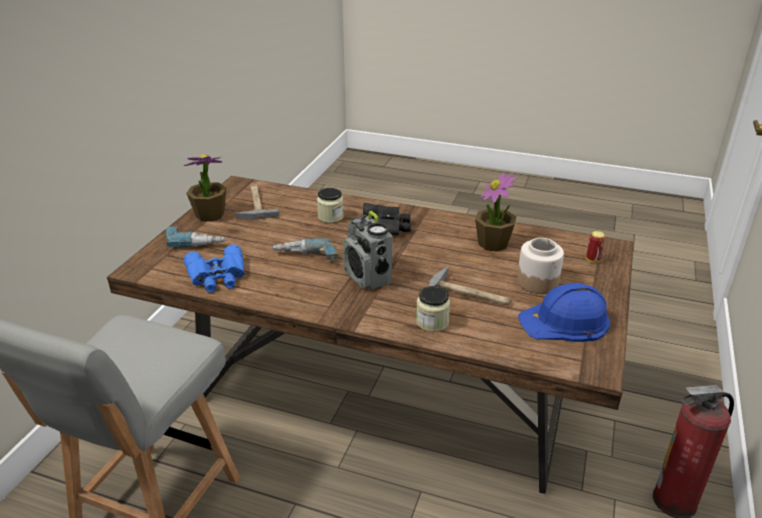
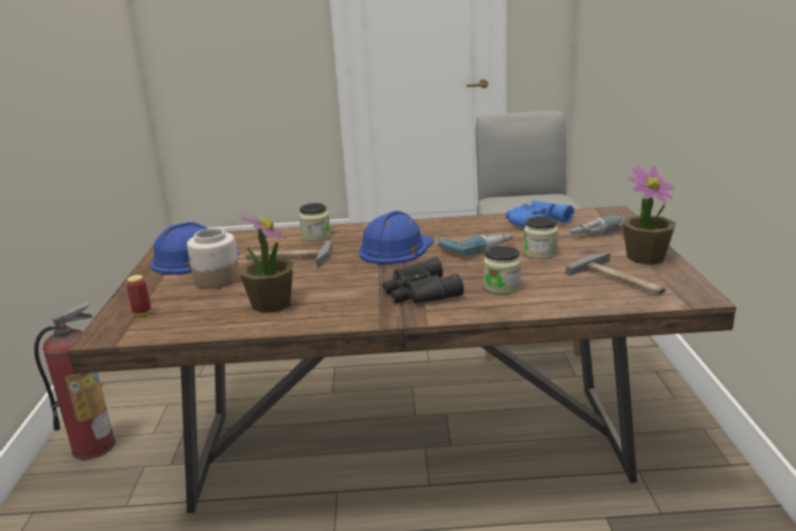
camera: 160 degrees right, 10 degrees down
(267, 238) = (540, 253): none -> jar
(368, 278) = (396, 248): radio -> blue hard hat

